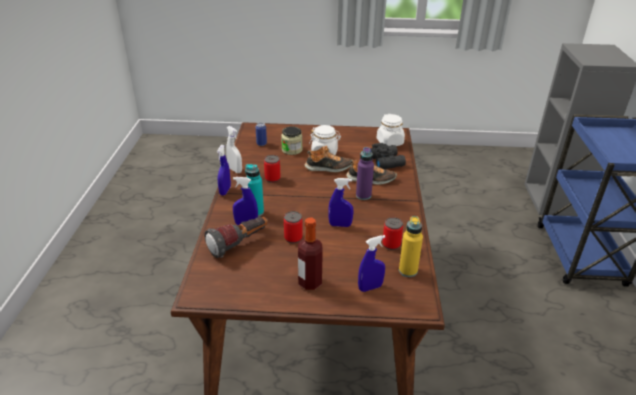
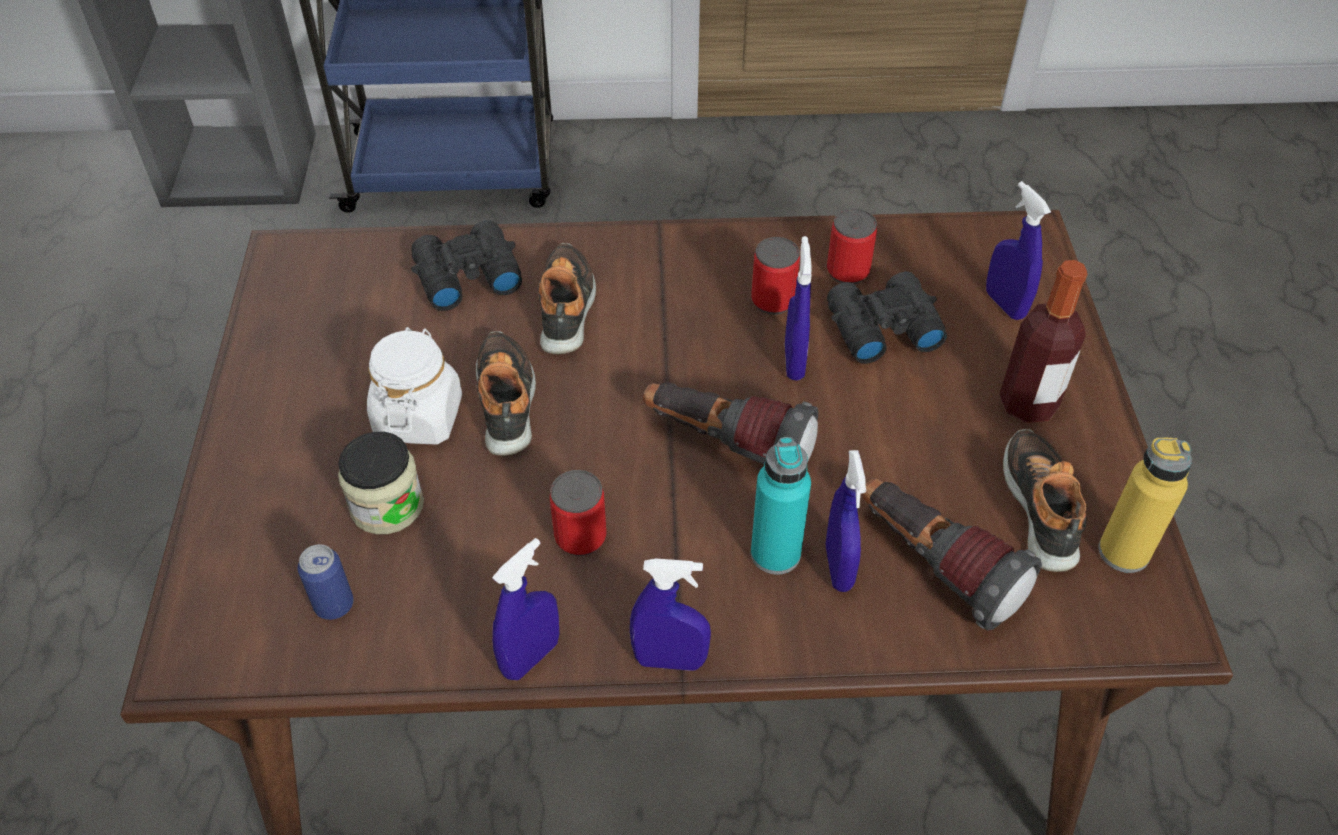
camera: 95 degrees left, 15 degrees up
(235, 170) = (531, 657): white spray bottle -> blue spray bottle
(257, 275) = (1041, 508): none -> shoe
(293, 238) = (873, 451): can -> can (773, 301)
(302, 207) = (726, 446): none -> flashlight
(357, 248) = (880, 328): none -> black binoculars
(363, 195) = (651, 321): purple bottle -> none
(390, 142) = (350, 268): white jar -> none
(408, 271) = (930, 248): yellow bottle -> yellow bottle (1123, 552)

